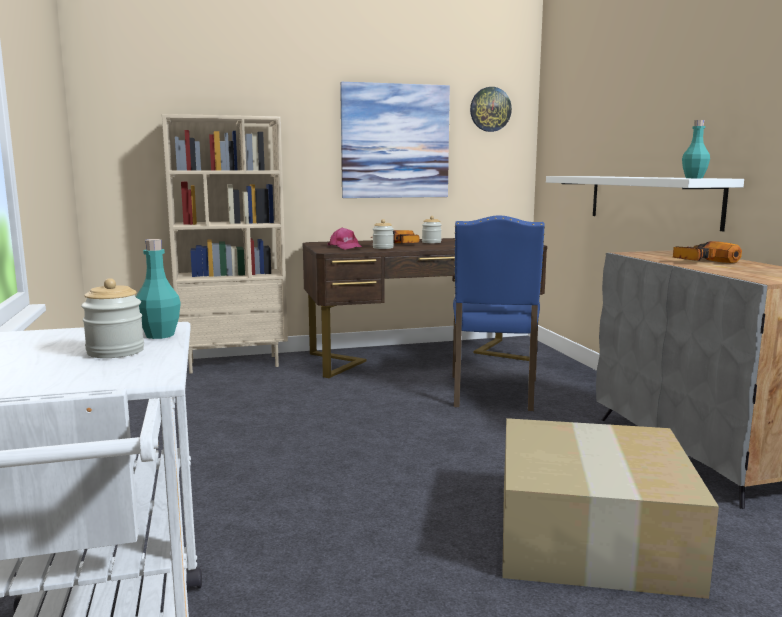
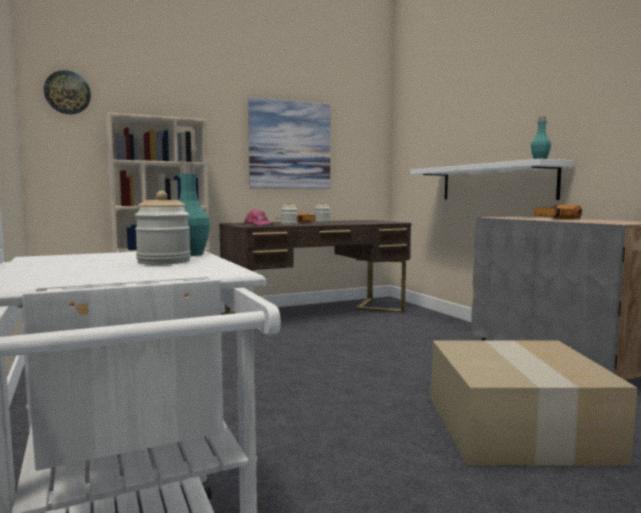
camera: 10 degrees left, 5 degrees down
(490, 109) = (359, 123): wall clock -> wall clock (67, 92)
(493, 393) = (385, 334): blue chair -> none

